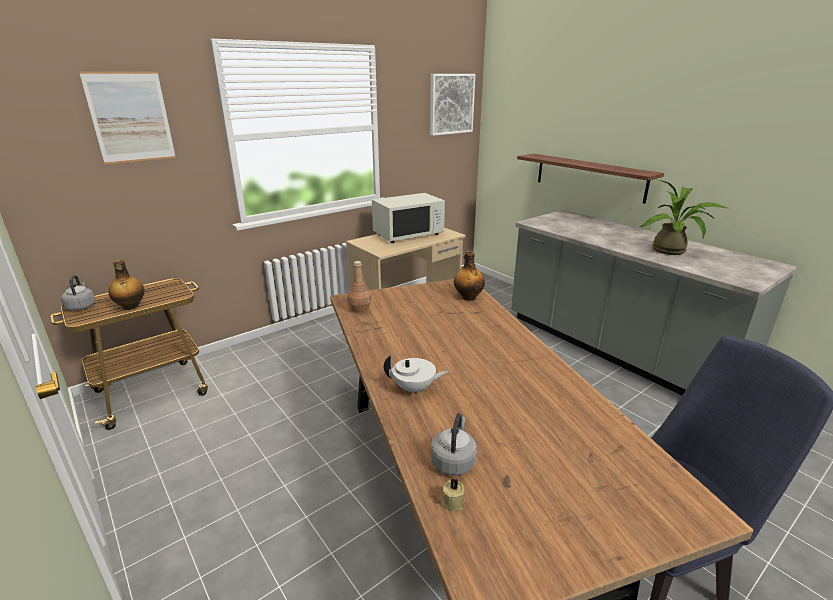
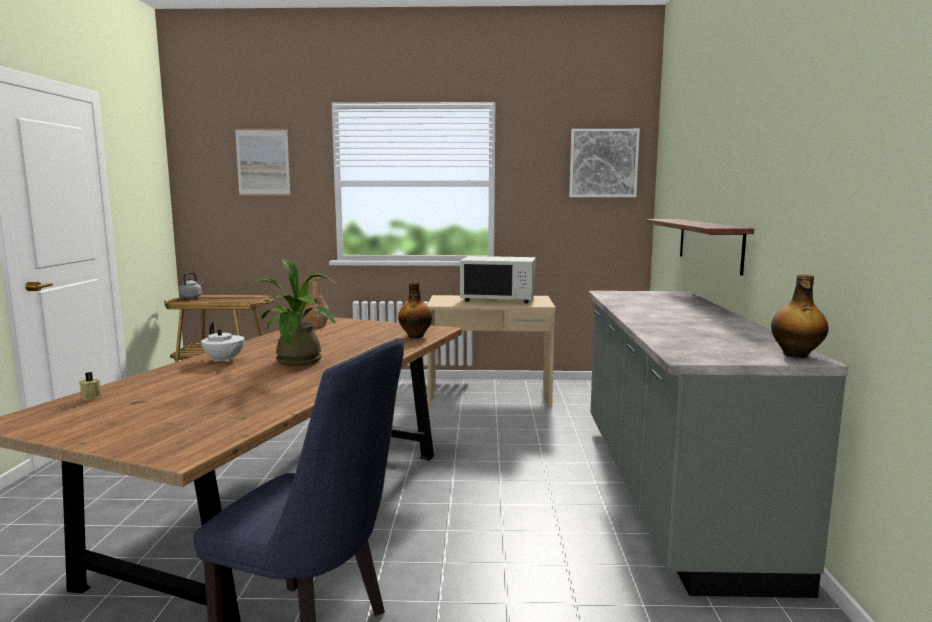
camera: 40 degrees right, 15 degrees down
(131, 307) = (211, 302): bottle -> bottle (795, 355)
(453, 461) = (142, 387): grey kettle -> none
(673, 251) = (693, 328): potted plant -> potted plant (299, 363)

